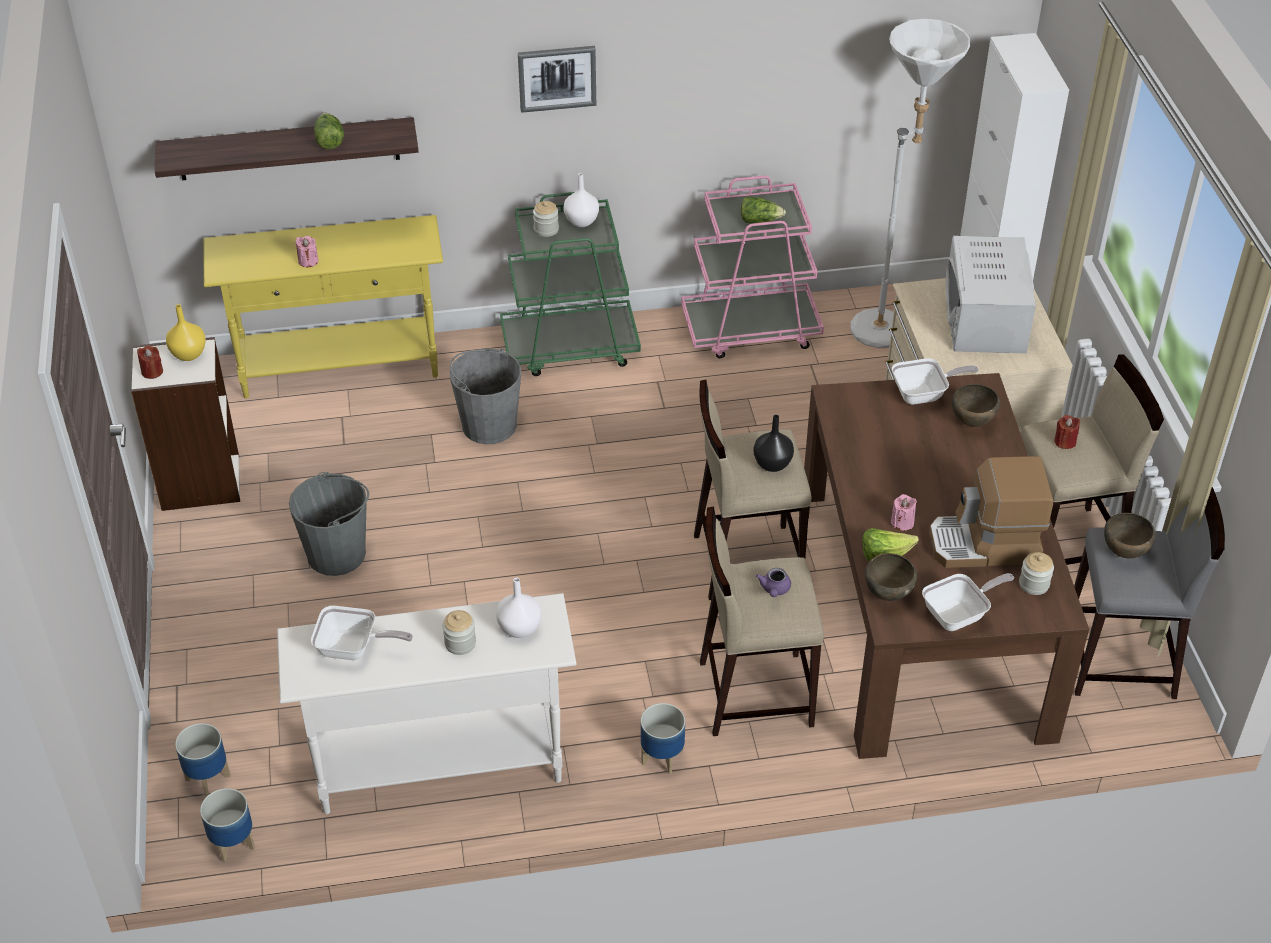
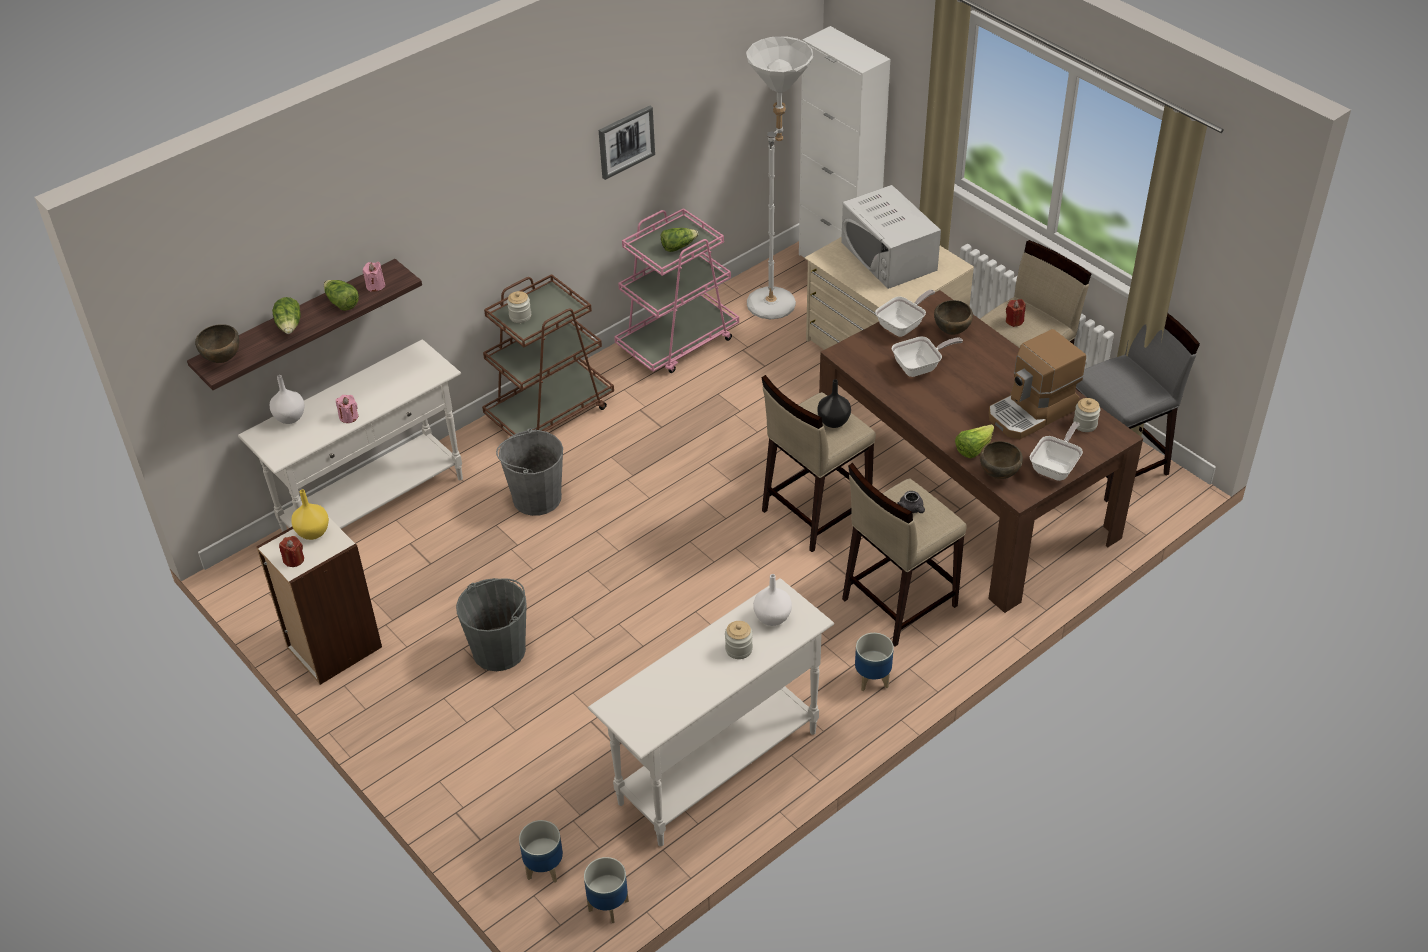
camera: 30 degrees left, 0 degrees up
(266, 144) = (290, 326): none -> lettuce
(340, 367) = (375, 505): yellow console table -> white console table
(353, 649) = (662, 692): frying pan -> frying pan (920, 367)
(557, 77) = (500, 183): picture -> picture (625, 141)
(571, 347) = (550, 411): green cart -> brown cart
(582, 221) = (543, 299): white vase -> white vase (291, 417)
(774, 590) = (912, 509): purple teapot -> grey teapot
(902, 522) = (965, 421): pink candle -> pink candle (375, 286)
(1124, 553) = (1114, 379): brown bowl -> brown bowl (223, 359)

